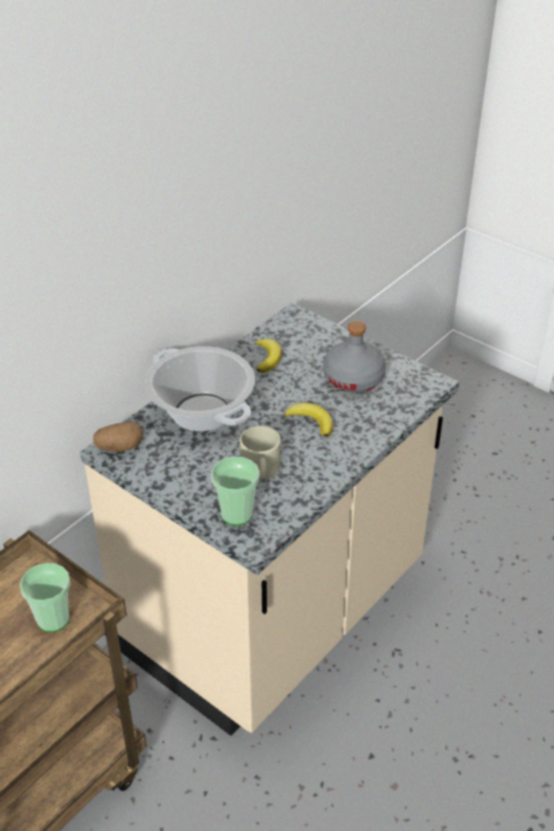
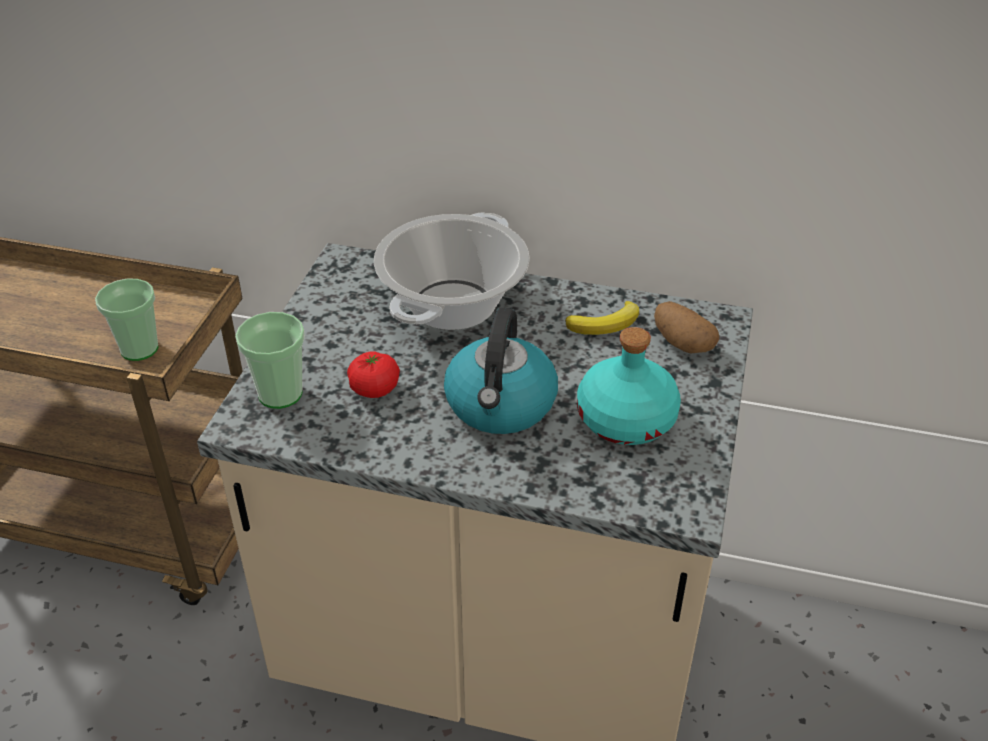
camera: 65 degrees right, 0 degrees up
(119, 447) = (349, 266): potato -> potato (681, 343)
(261, 469) = (374, 388): beige mug -> tomato
(311, 421) = (501, 405): banana -> kettle
(353, 378) = (627, 419): grey bottle -> turquoise bottle

